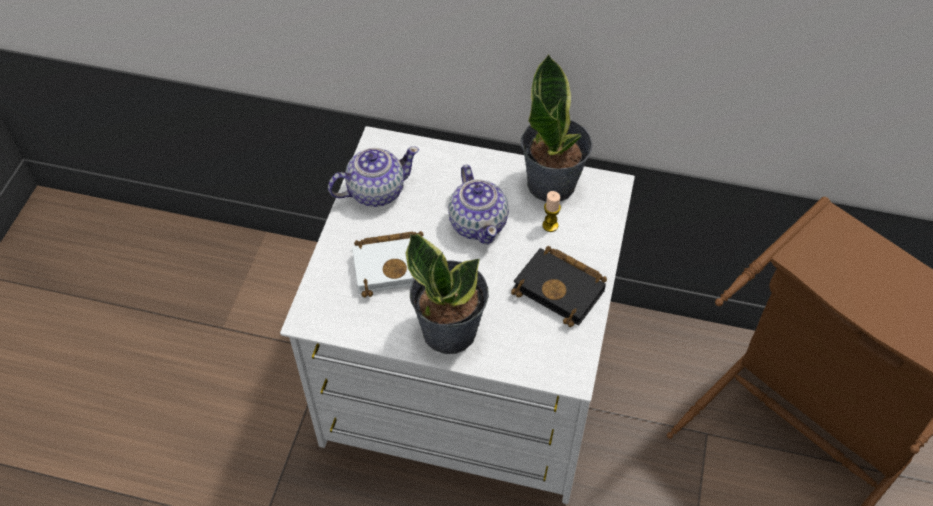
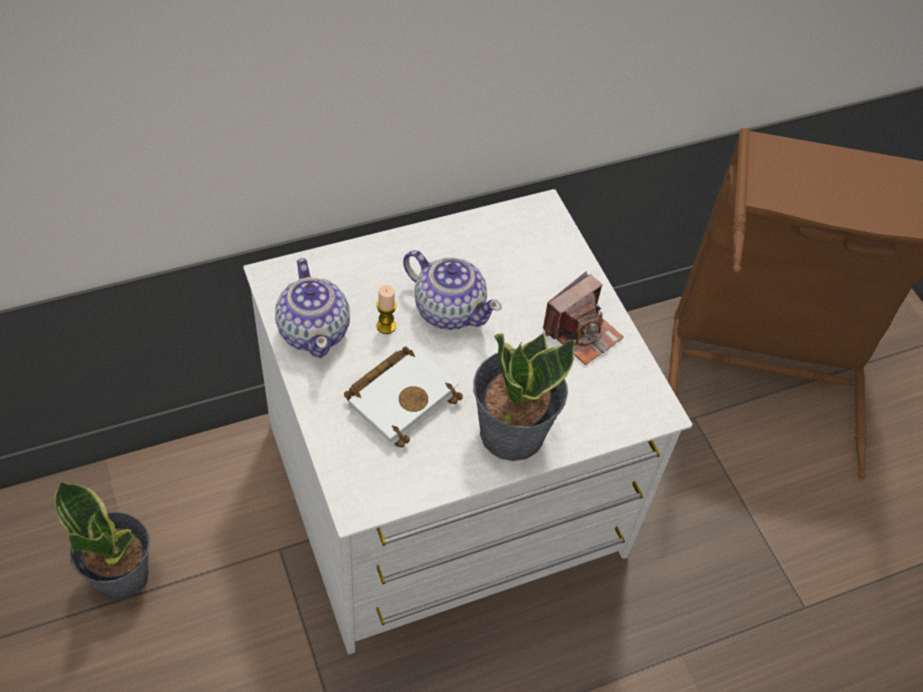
camera: 40 degrees left, 0 degrees up
(375, 191) = (314, 330): teapot -> teapot turned 135 degrees clockwise
(550, 225) = (519, 276): candle -> candle (386, 326)
(552, 183) = (486, 233): potted plant -> potted plant (122, 575)
(562, 289) = (581, 332): black book -> camera

